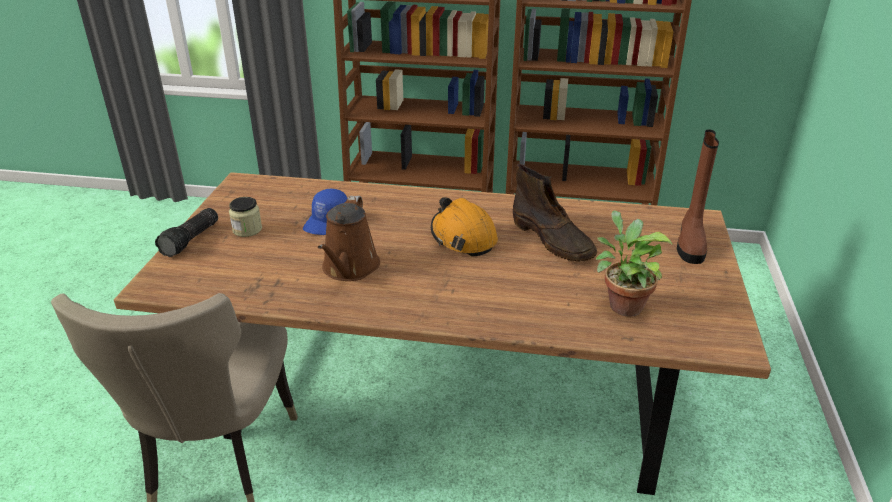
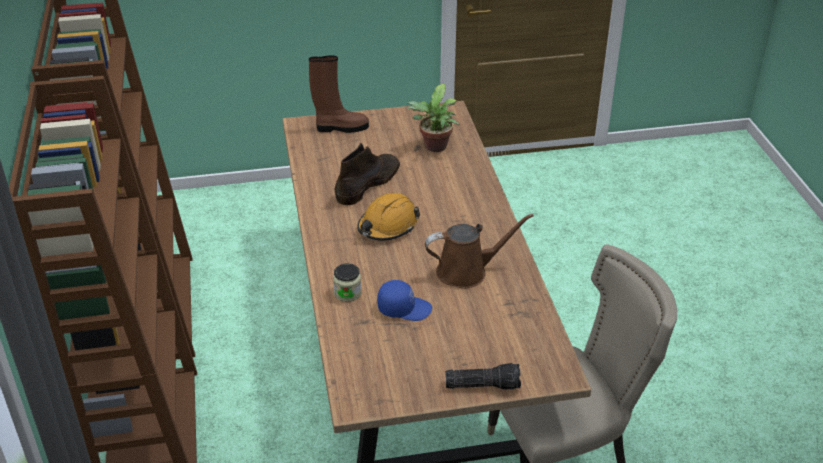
camera: 110 degrees left, 5 degrees up
(247, 229) = (444, 355): jar -> jar (347, 293)

